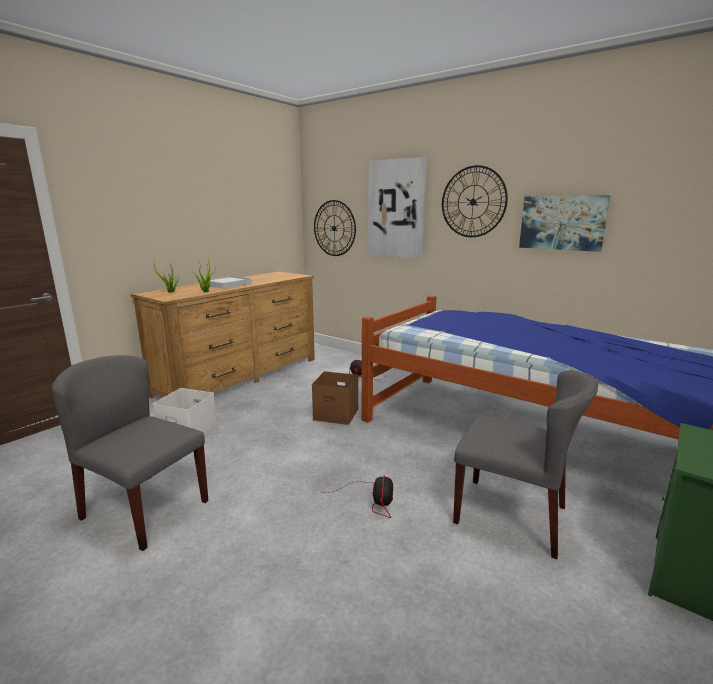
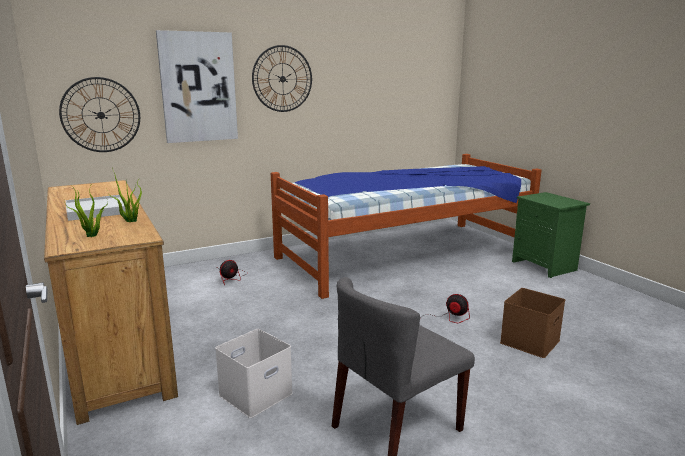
camera: 65 degrees left, 0 degrees up
(337, 413) = (296, 306): brown storage box -> brown storage box (529, 341)
(511, 515) = (481, 285): grey chair -> none
(562, 223) = (352, 94): picture -> none

